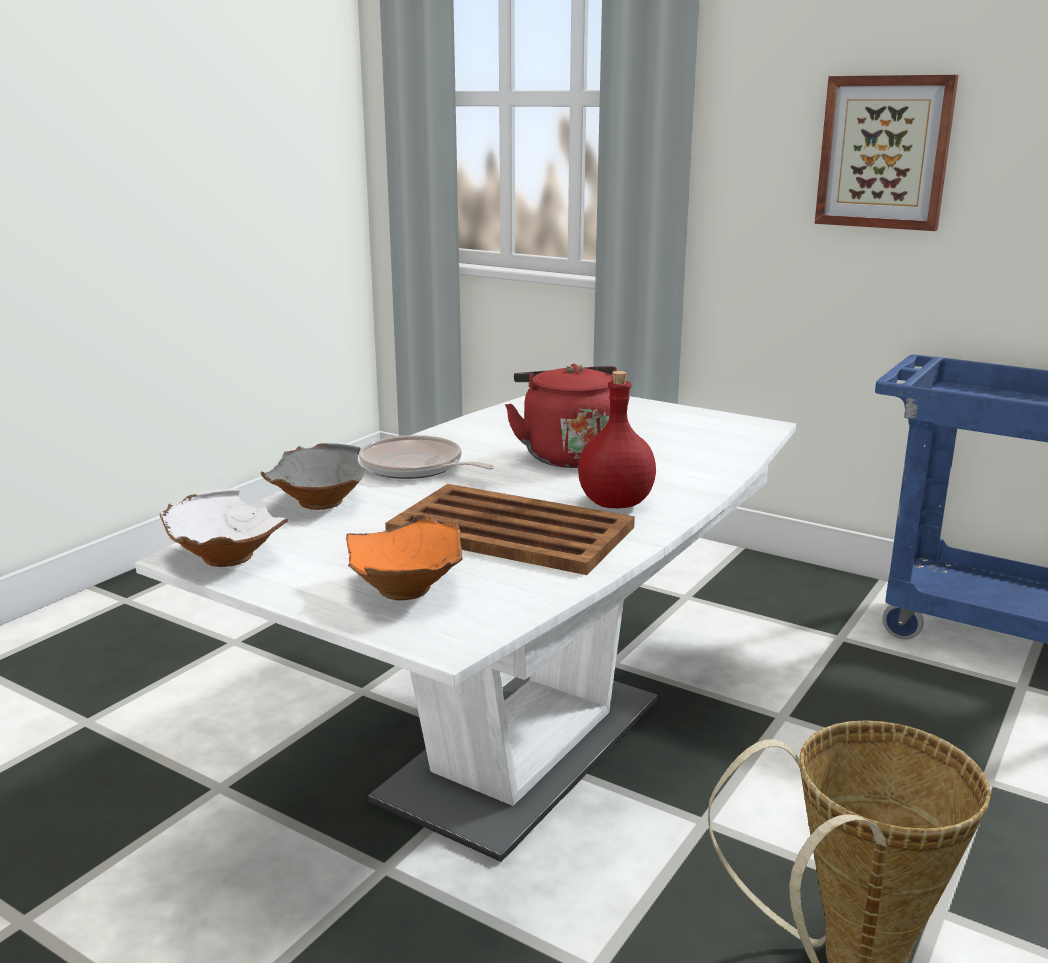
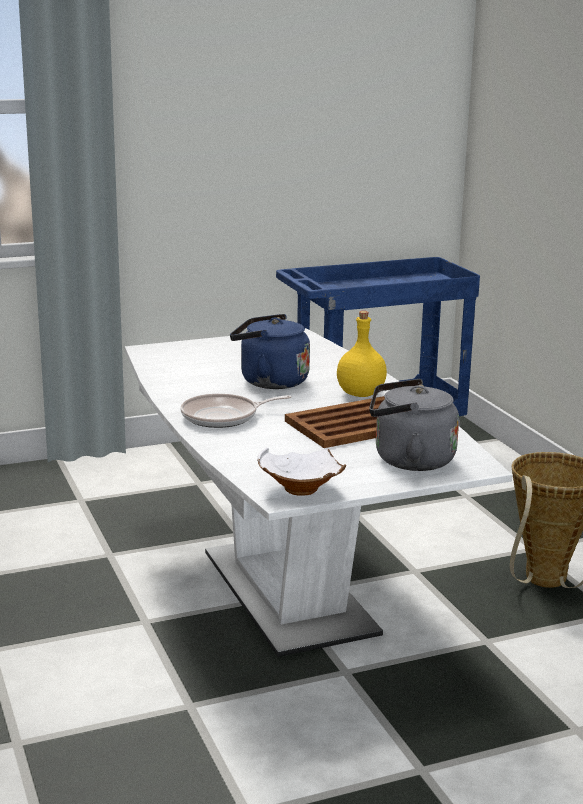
camera: 55 degrees left, 0 degrees up
(317, 502) = (244, 452): grey bowl -> none
(409, 589) = (408, 460): orange bowl -> grey kettle
(568, 455) = (269, 381): red kettle -> blue kettle
(614, 503) = (360, 394): red bottle -> yellow bottle
(884, 152) = (239, 137): picture -> none

